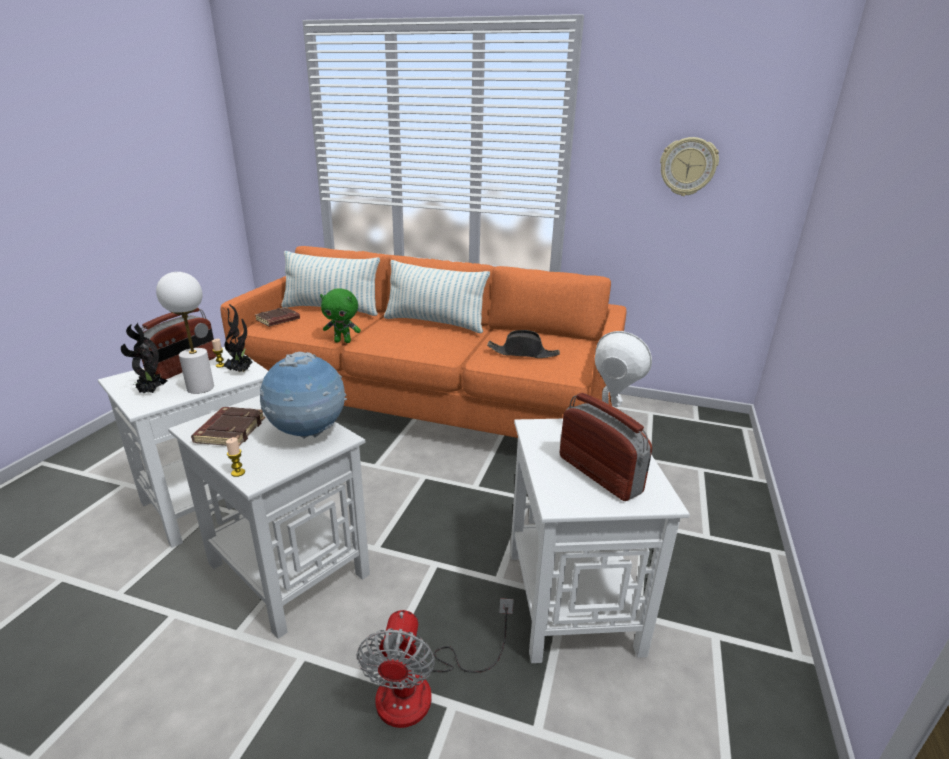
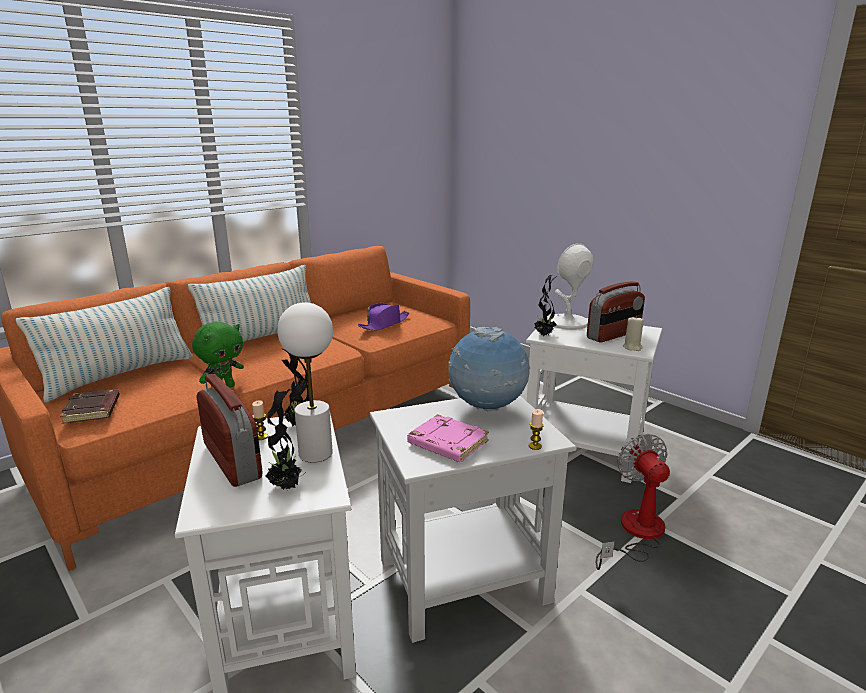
camera: 60 degrees left, 5 degrees down
(230, 430) = (446, 444): brown book -> pink book
(423, 688) = (635, 533): fan -> fan turned 135 degrees counterclockwise
(523, 353) = (384, 324): black hat -> purple hat
(538, 427) = (544, 335): none -> potted plant
(566, 495) = (632, 347): none -> beige candle
(599, 474) = (614, 335): radio -> radio turned 150 degrees clockwise
(688, 167) = (386, 147): wall clock -> none

